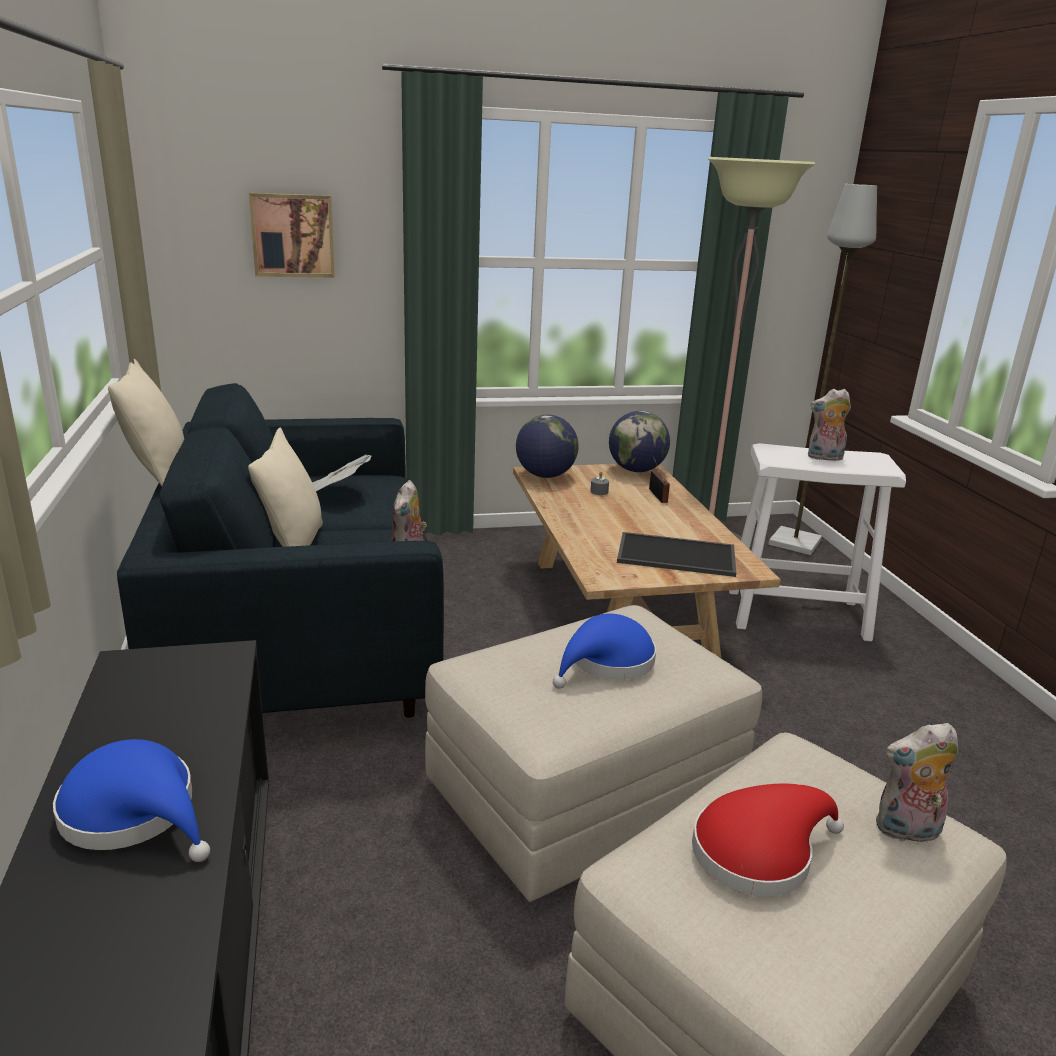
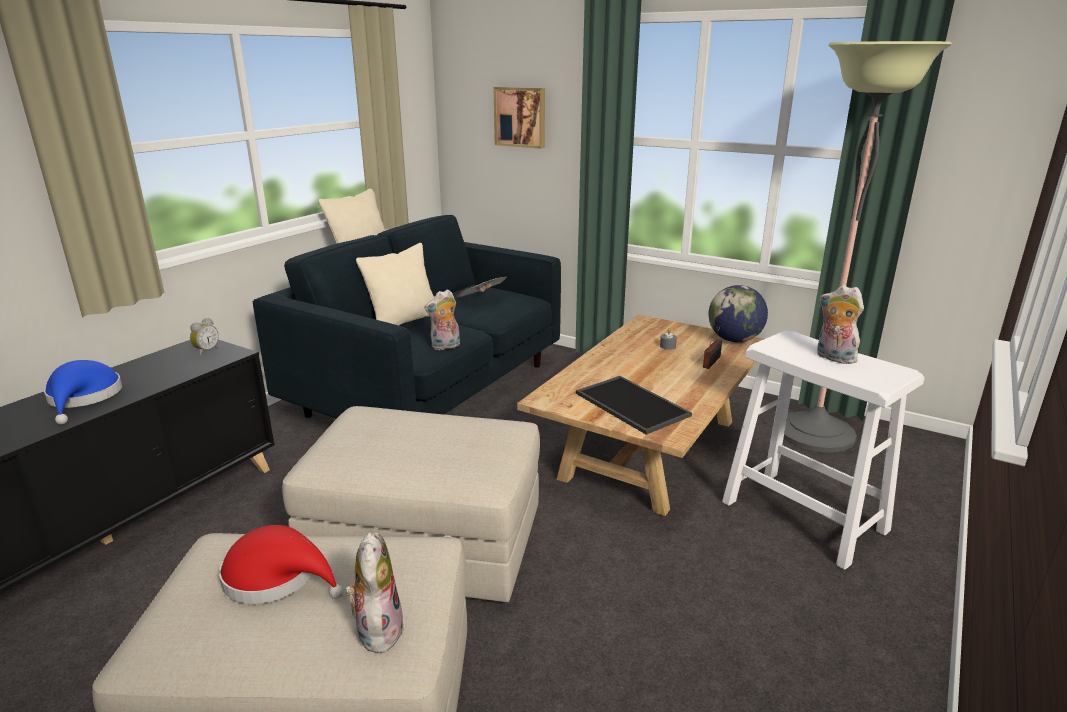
camera: 45 degrees right, 0 degrees up
(171, 669) = (206, 351): none -> alarm clock
(545, 476) = (649, 325): globe -> none
(607, 662) = (428, 443): blue hat -> none
(795, 543) = (917, 463): grey floor lamp -> none
(906, 831) = (377, 629): plush toy -> plush toy turned 45 degrees clockwise

